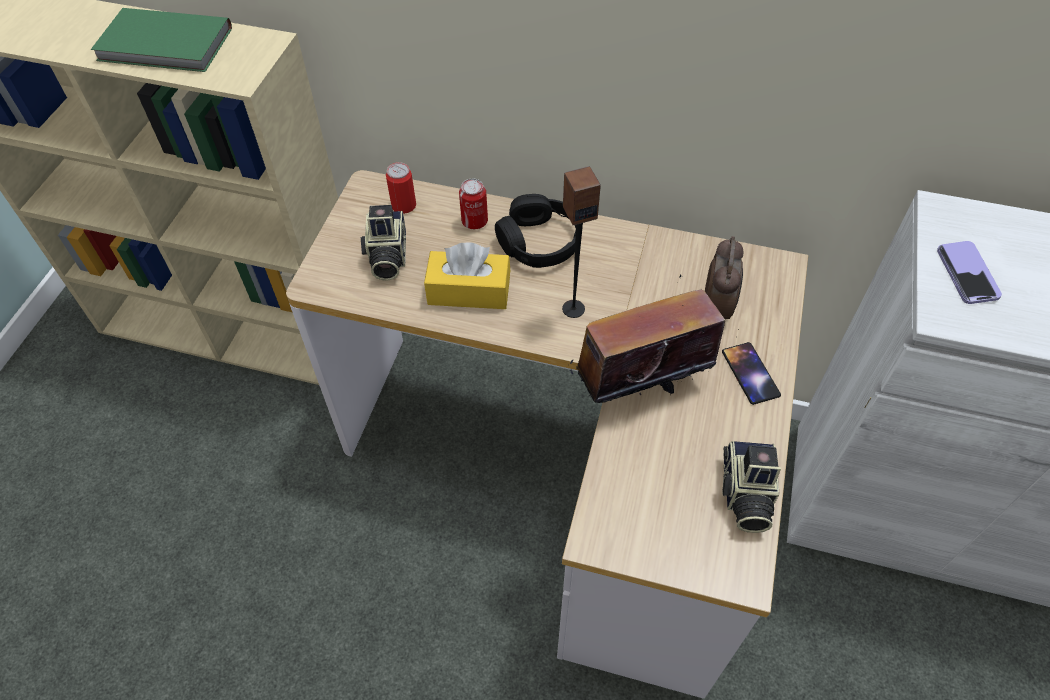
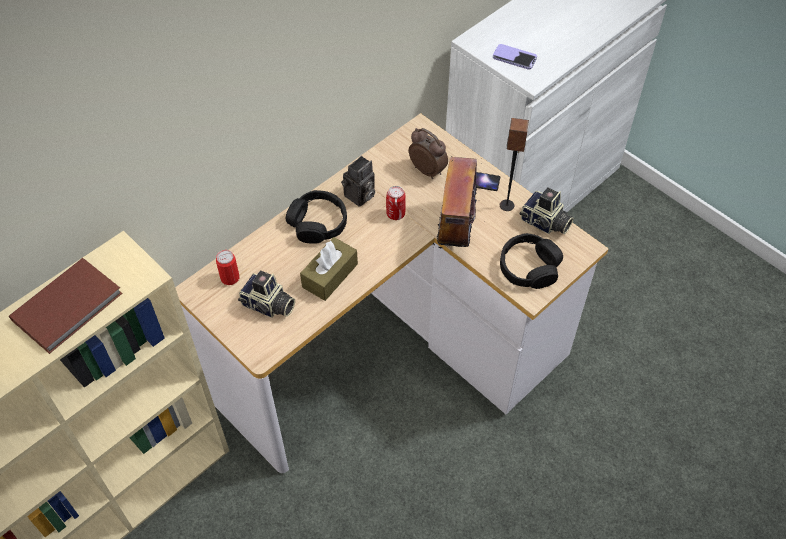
camera: 60 degrees left, 0 degrees up
(166, 46) = (70, 307): green book -> brown book
(469, 291) = (330, 275): yellow tissue box -> brown tissue box
(474, 221) = (275, 247): can -> can (395, 214)
(573, 308) = (380, 232): speaker -> speaker (506, 205)
(612, 261) = (359, 197): none -> camera
(644, 511) = (529, 267): none -> black headphones

